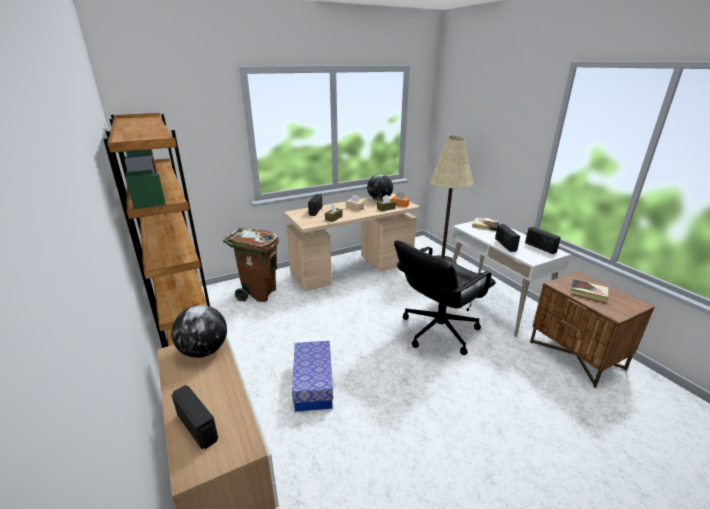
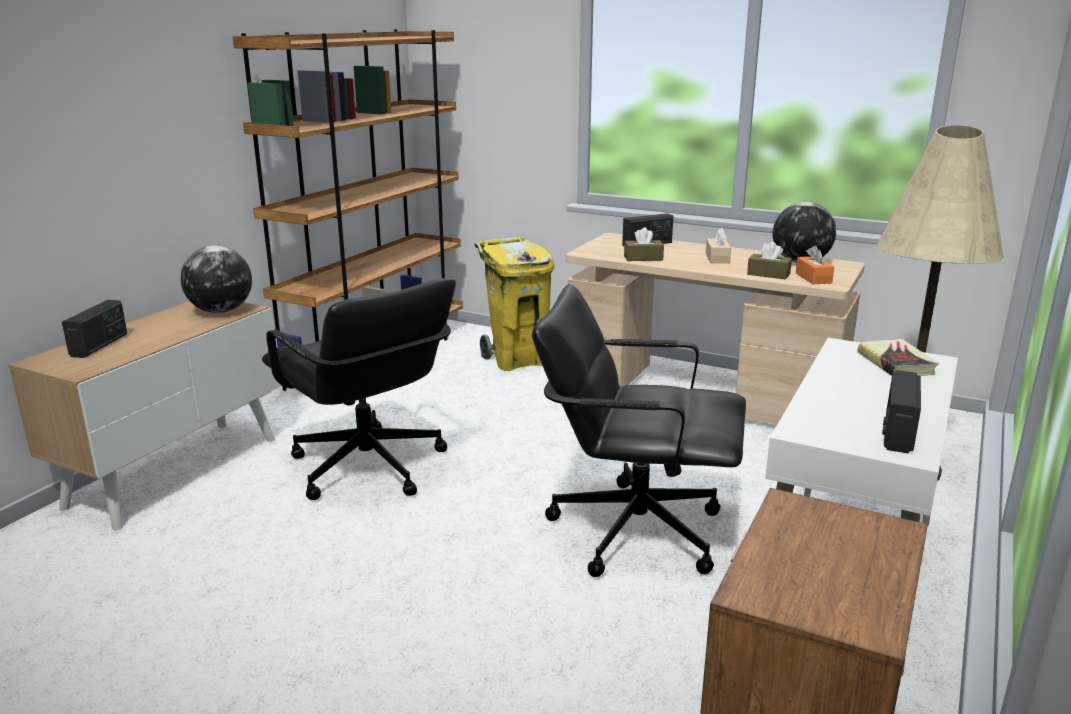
camera: 55 degrees right, 5 degrees down
(259, 293) = (517, 360): brown trash can -> yellow trash can
(313, 384) = (367, 467): storage box -> black office chair
(505, 245) = (830, 396): radio -> none
(588, 292) = (815, 548): book -> none

